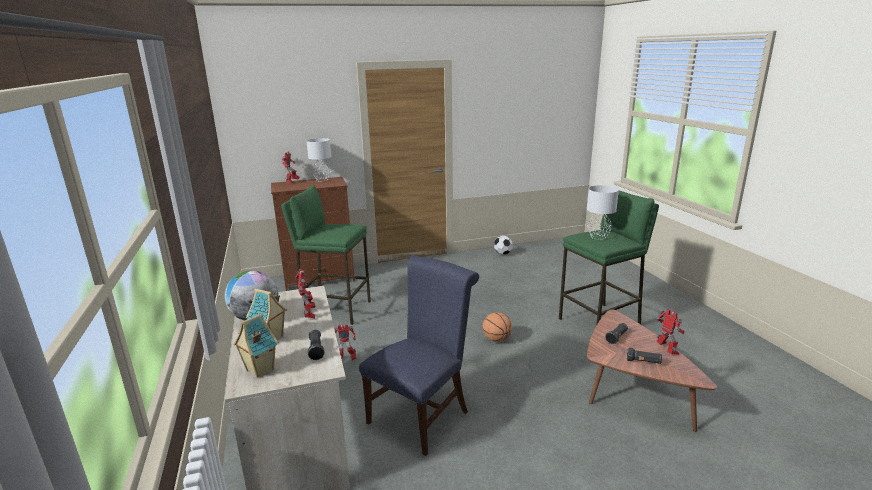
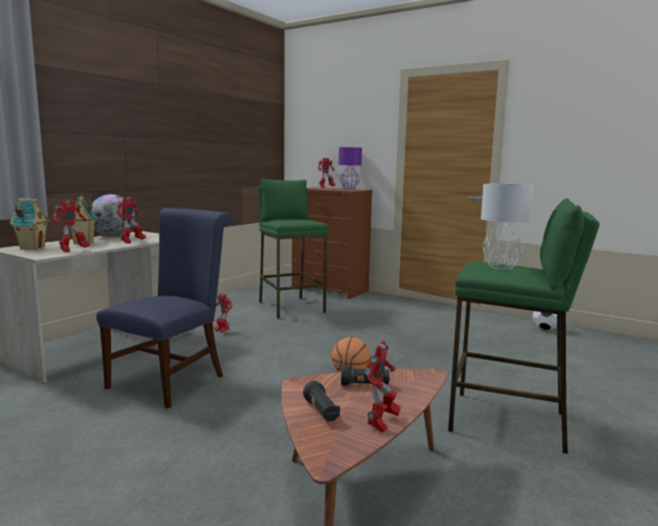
camera: 50 degrees right, 10 degrees down
(316, 350) = (73, 250): black flashlight -> toy robot
(322, 180) = (349, 189): grey table lamp -> purple table lamp
(422, 414) = (172, 379): blue chair -> blue chair turned 60 degrees counterclockwise

